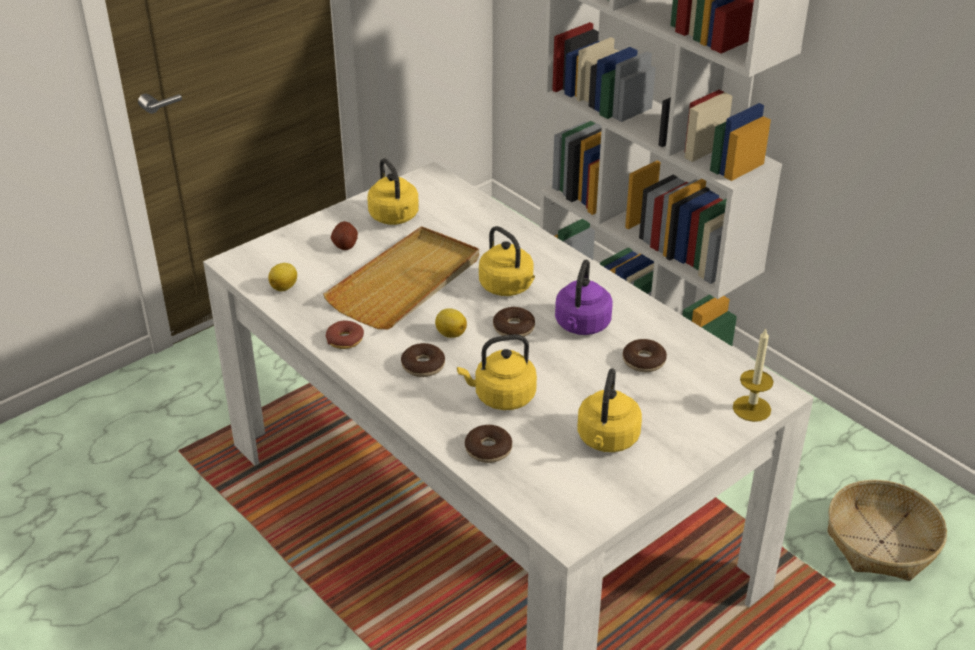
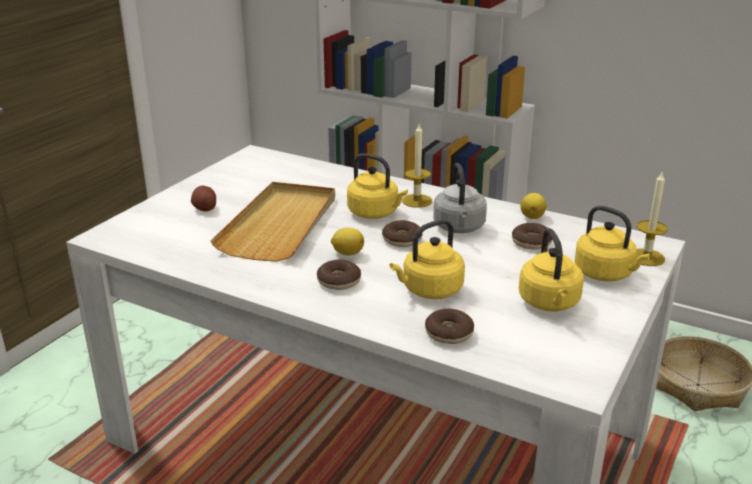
camera: 20 degrees left, 10 degrees down
(285, 287) = (163, 247): lemon -> lemon (532, 216)
(345, 340) = (249, 276): donut -> none
(395, 218) = (240, 183): yellow kettle -> yellow kettle (606, 274)
(561, 279) = (417, 201): none -> candle
(581, 326) = (459, 228): purple kettle -> grey kettle

